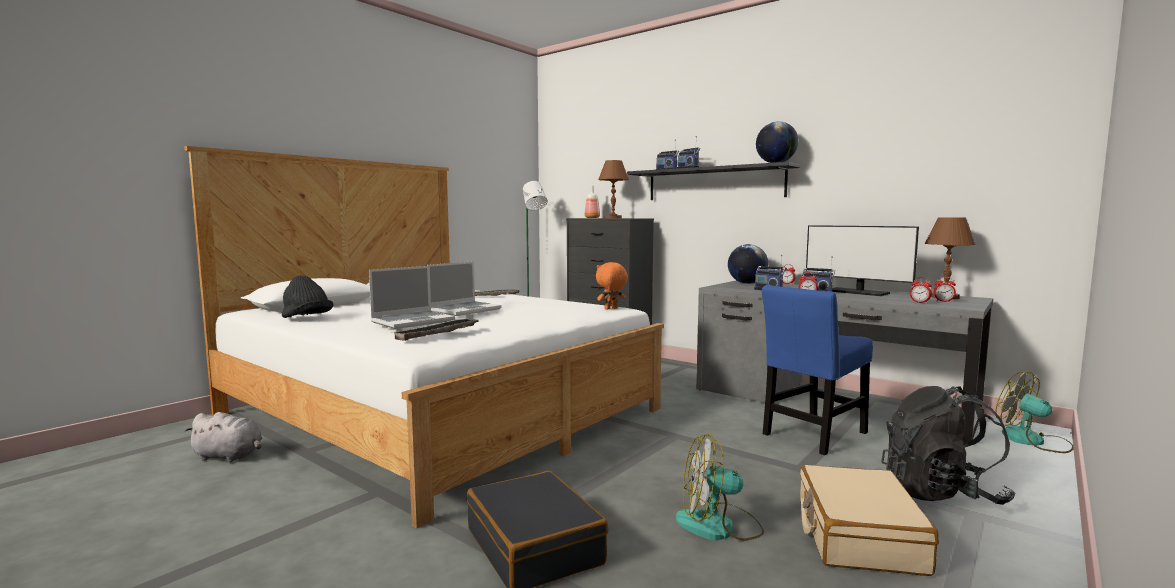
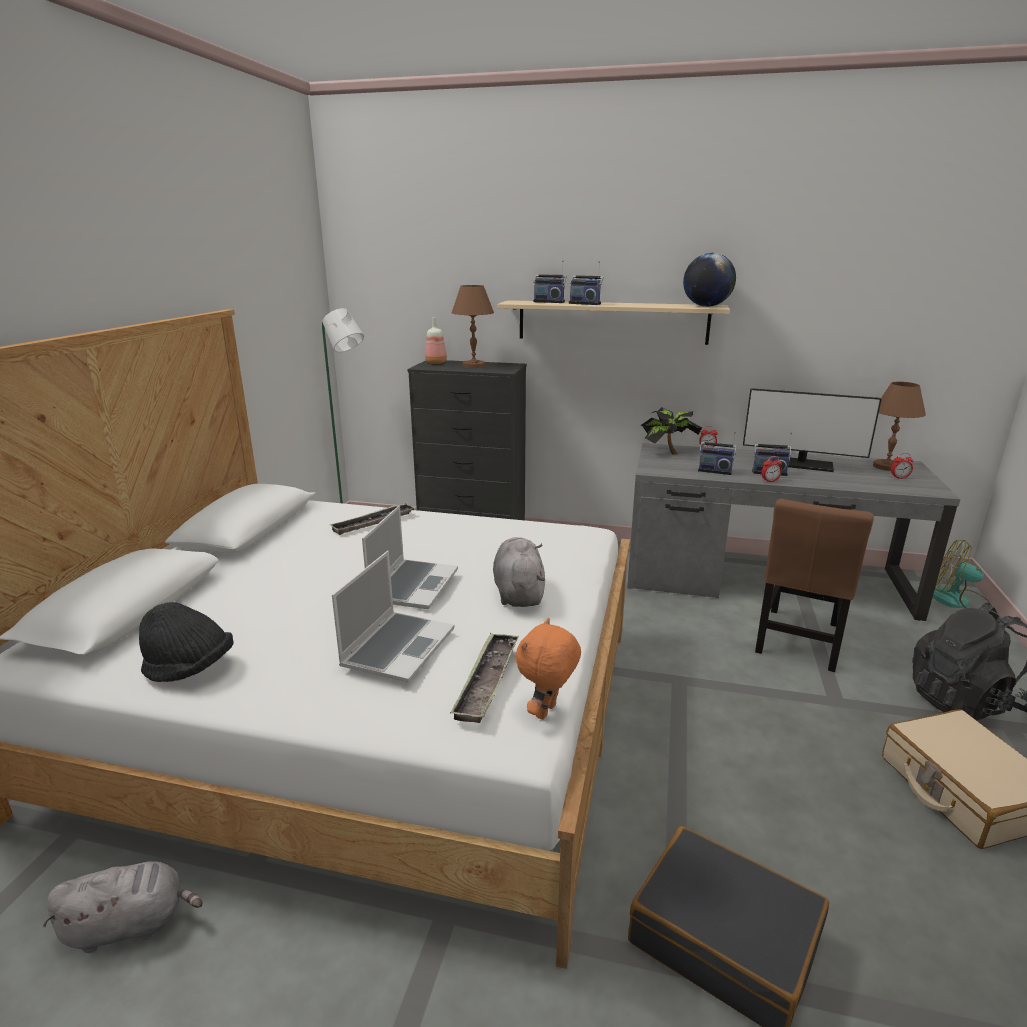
camera: 25 degrees left, 15 degrees up
(524, 319) = (518, 593): none -> grey plush toy
(611, 309) = (579, 536): orange plush toy -> orange plush toy (547, 712)
(714, 184) = (612, 322): black shelf -> beige shelf
(718, 526) = (851, 824): fan -> none
(747, 283) = (667, 453): globe -> potted plant
(813, 435) = (798, 641): blue chair -> brown chair
(920, 302) = (886, 484): alarm clock -> none

